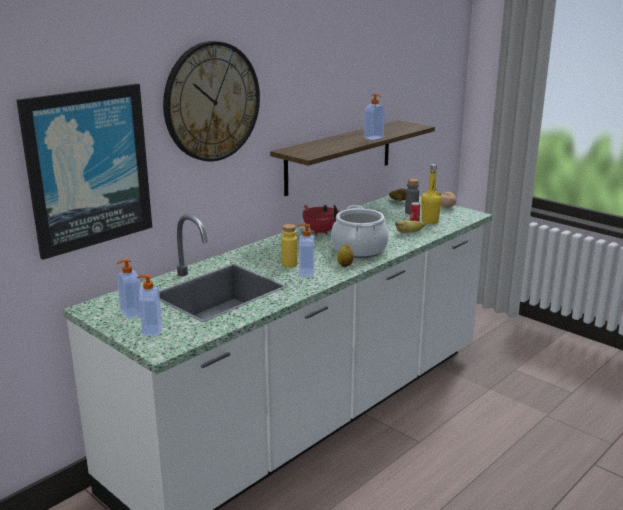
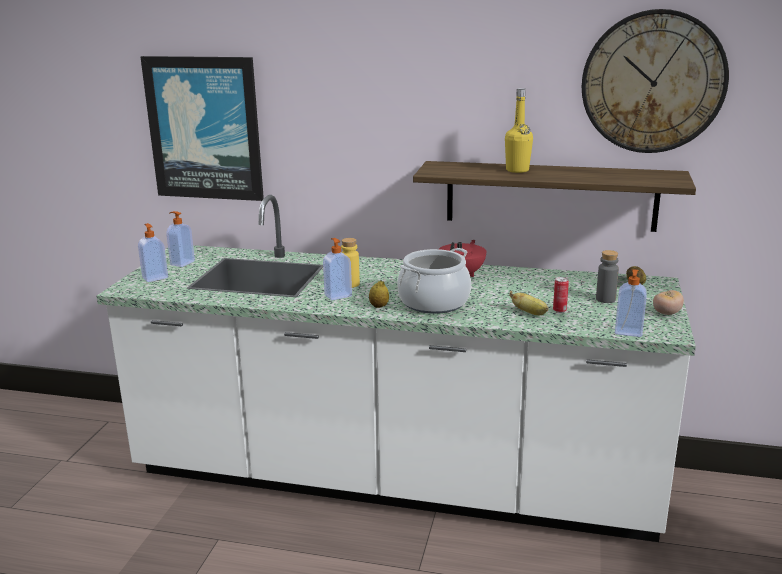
camera: 60 degrees right, 0 degrees up
(211, 102) = (343, 89): wall clock -> wall clock (653, 82)
(374, 138) = (563, 177): soap dispenser -> soap dispenser (628, 332)
(430, 221) = (590, 315): yellow bottle -> yellow bottle (517, 170)

